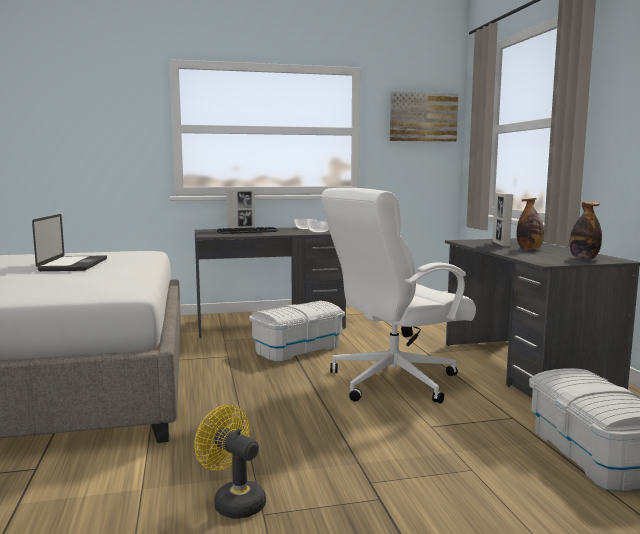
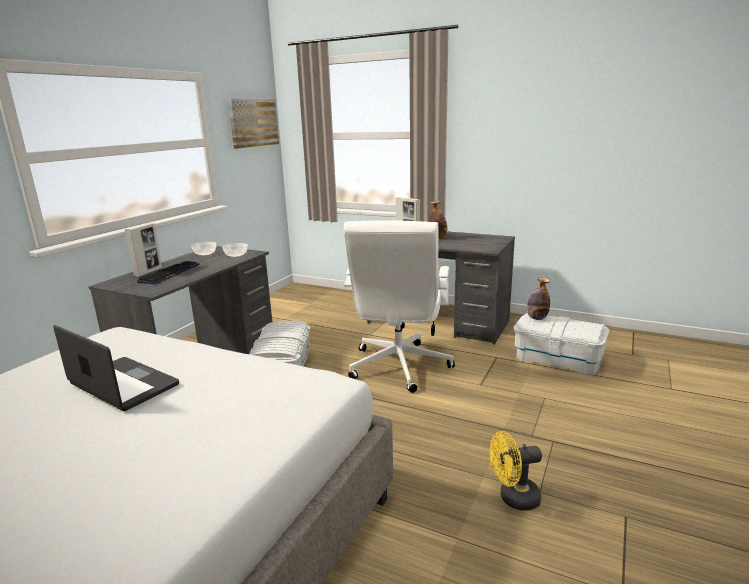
camera: 50 degrees left, 10 degrees up
(583, 258) = (487, 240): bottle -> bottle (537, 318)

